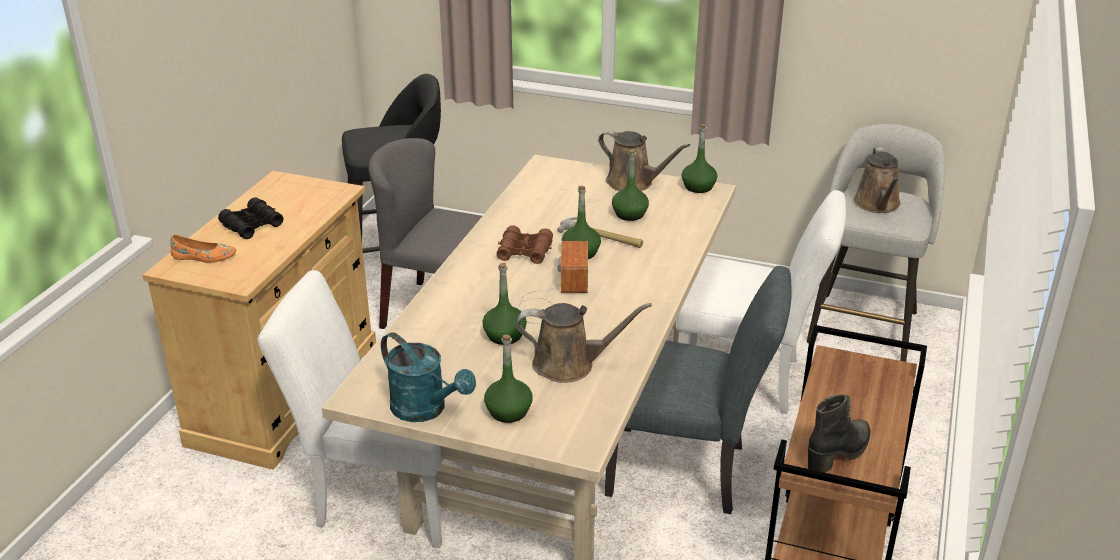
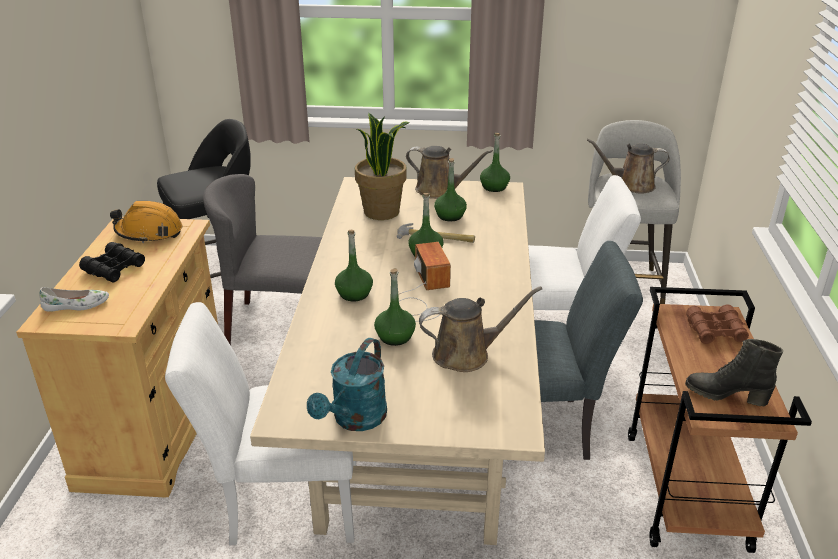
camera: 15 degrees left, 0 degrees up
(204, 257) = (76, 305): orange shoe -> white shoe
(300, 192) = (149, 232): none -> orange hard hat
(426, 410) = (355, 420): turquoise watering can -> turquoise watering can turned 90 degrees clockwise
(508, 411) = (433, 408): green bottle -> green bottle (354, 294)
(525, 252) = (376, 259): brown binoculars -> brown binoculars (715, 331)
(557, 200) = (382, 212): none -> potted plant
(839, 453) = (726, 395): black boot -> black boot turned 105 degrees counterclockwise
(877, 205) = (631, 185): brown watering can -> brown watering can turned 105 degrees clockwise

